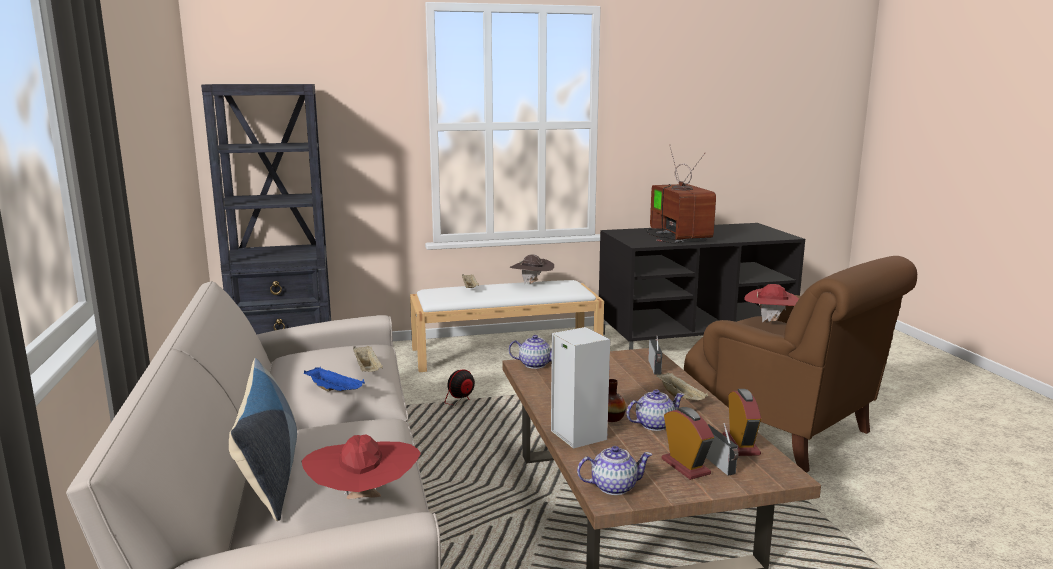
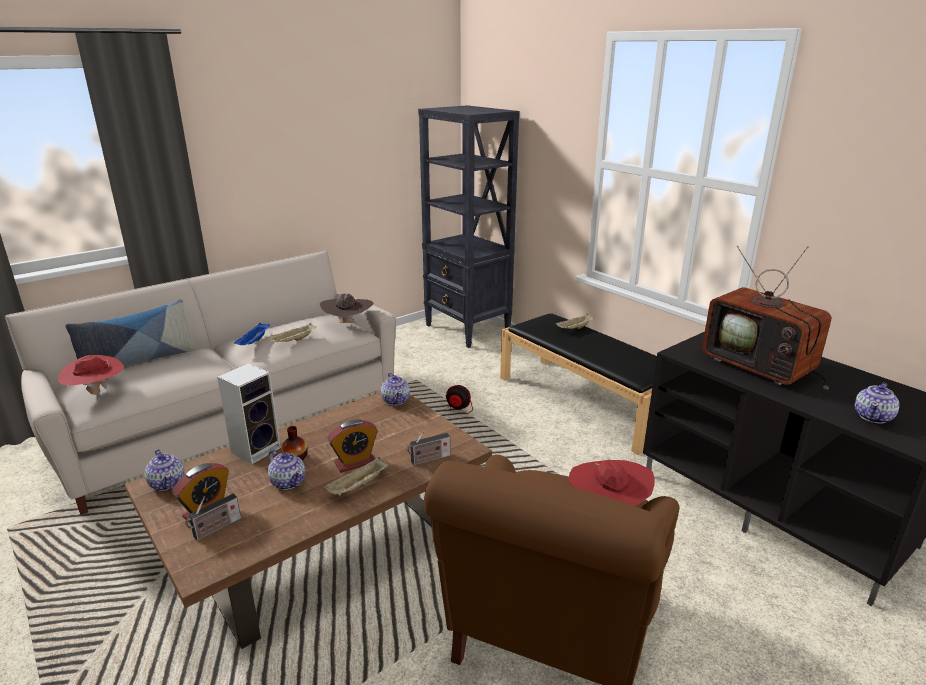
camera: 65 degrees right, 10 degrees up
(507, 352) = (586, 402): white bench -> black bench
(532, 284) = (626, 349): brown hat -> brown hat (348, 324)
(676, 236) = (761, 366): television -> television turned 90 degrees clockwise
(741, 445) = (258, 537): alarm clock -> alarm clock (355, 462)
(753, 235) = (873, 417): none -> teapot

